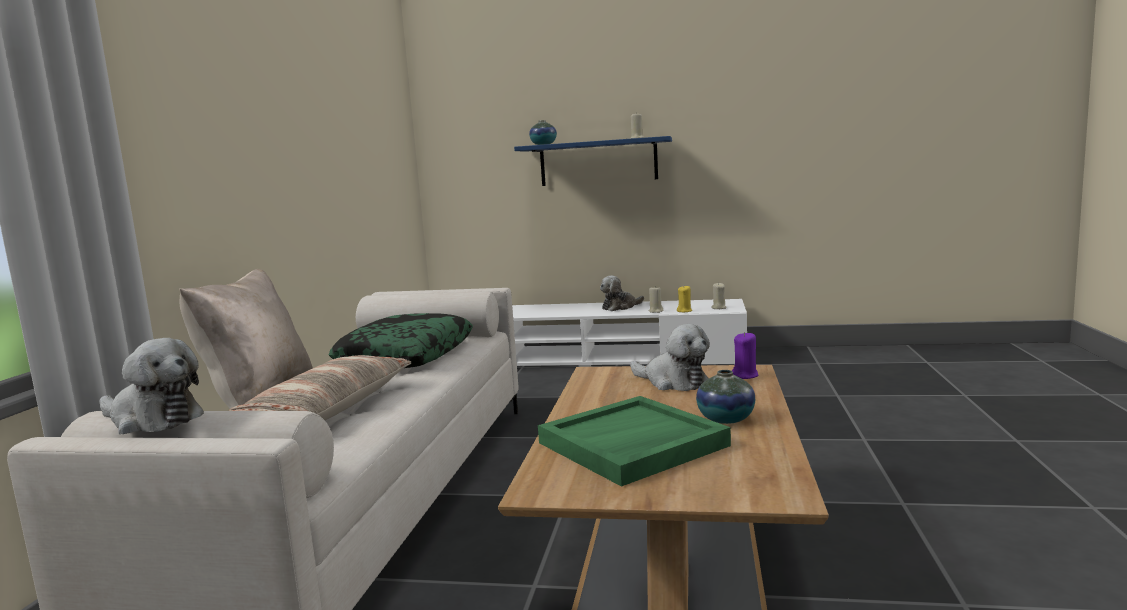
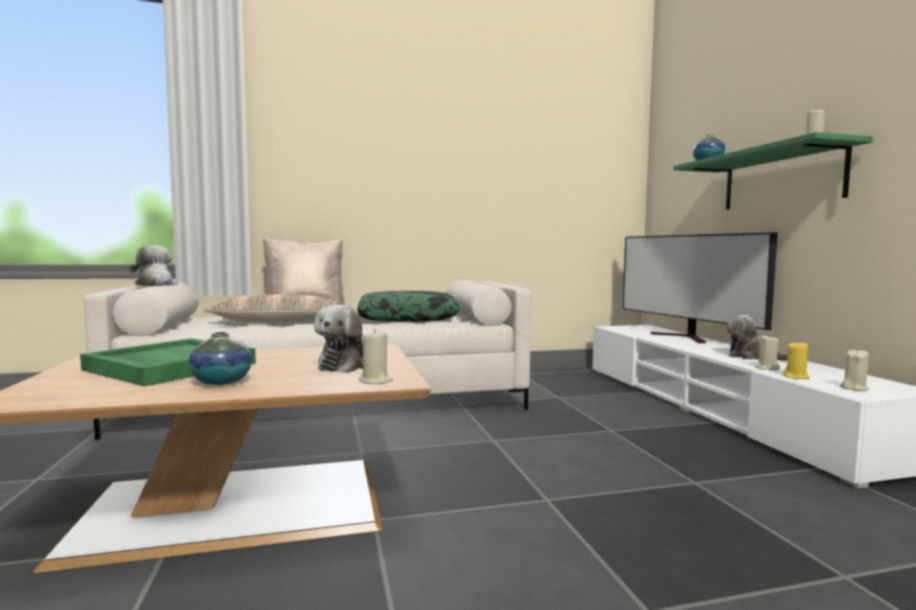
camera: 65 degrees right, 5 degrees down
(152, 420) = (156, 285): plush toy -> plush toy turned 150 degrees clockwise
(530, 308) = (686, 338): none -> television
(598, 162) = (781, 179): blue shelf -> green shelf
(745, 375) = (375, 381): purple candle -> beige candle

